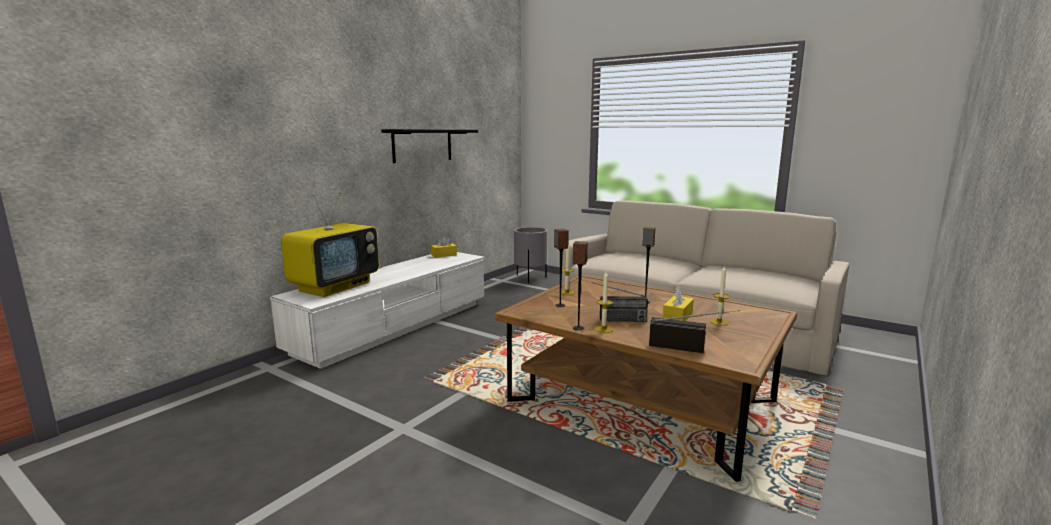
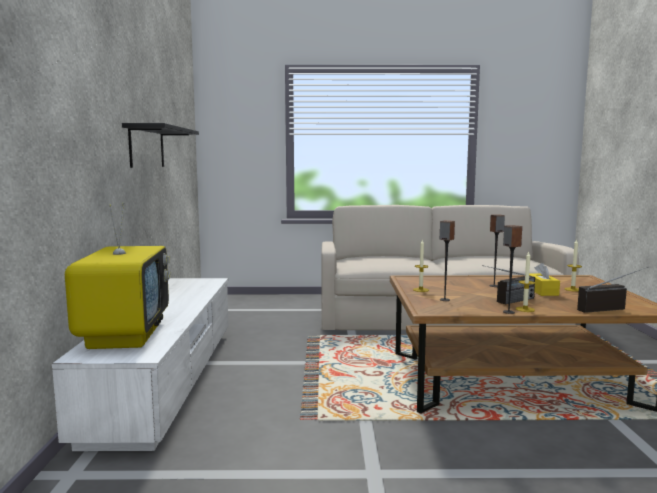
camera: 35 degrees left, 5 degrees down
(444, 255) = (178, 283): yellow tissue box -> none
(530, 278) = (232, 303): grey planter -> none

